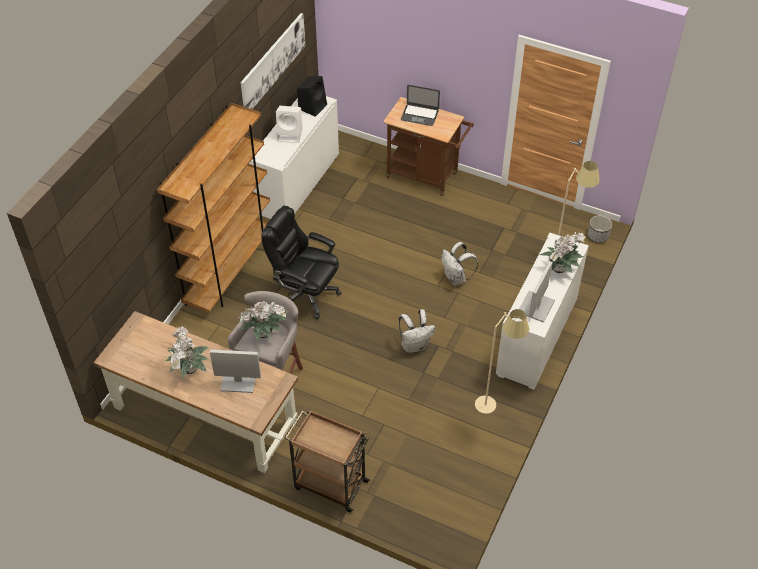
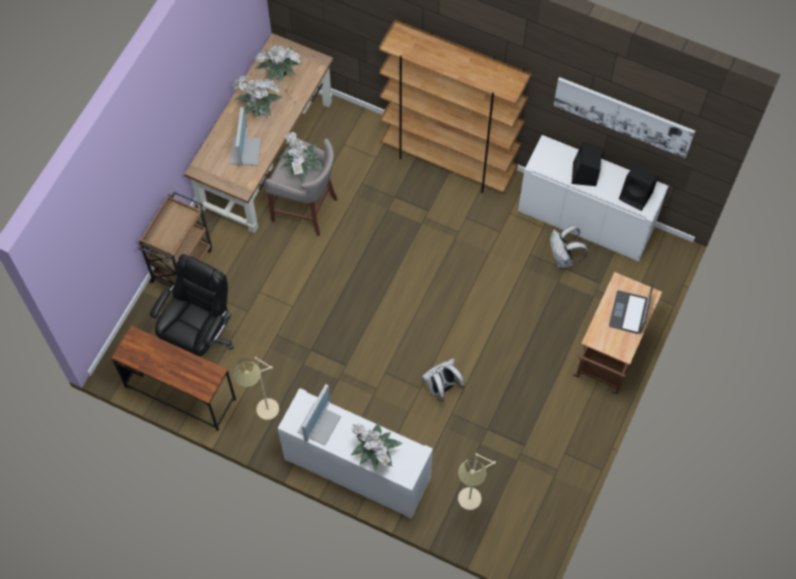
camera: 90 degrees right, 15 degrees up
(148, 353) = (281, 74): none -> potted plant
(290, 135) = (584, 175): white speaker -> black speaker
(305, 294) = (418, 234): black office chair -> black office chair (199, 336)
(415, 345) = (346, 342): white backpack -> white backpack (563, 258)
(474, 478) = (180, 393): none -> brown desk
(536, 307) = (319, 423): monitor -> monitor turned 90 degrees clockwise
(597, 236) = (514, 556): planter -> none

